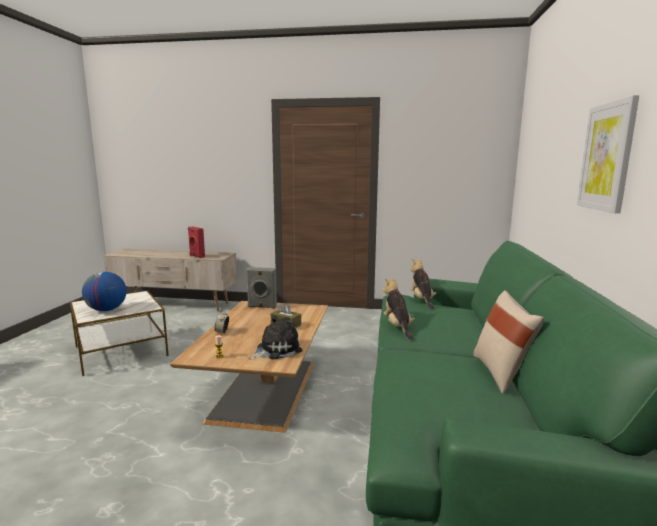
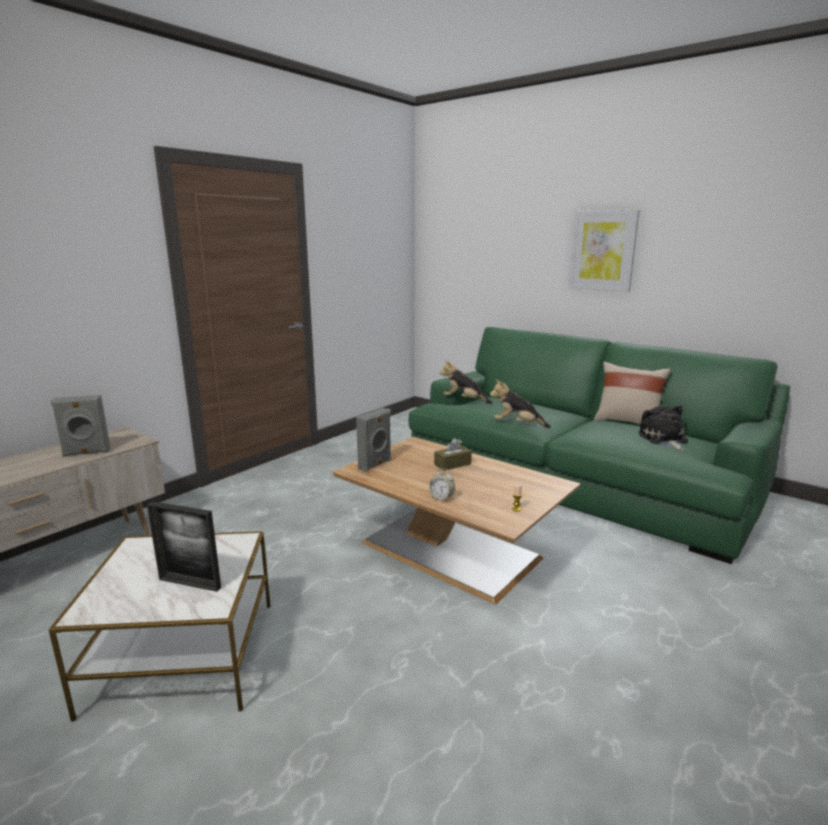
camera: 60 degrees left, 5 degrees up
(106, 310) = (189, 583): globe -> picture frame
(196, 256) = (86, 453): red speaker -> grey speaker
(276, 350) = (521, 481): plush toy -> plush toy (663, 439)

